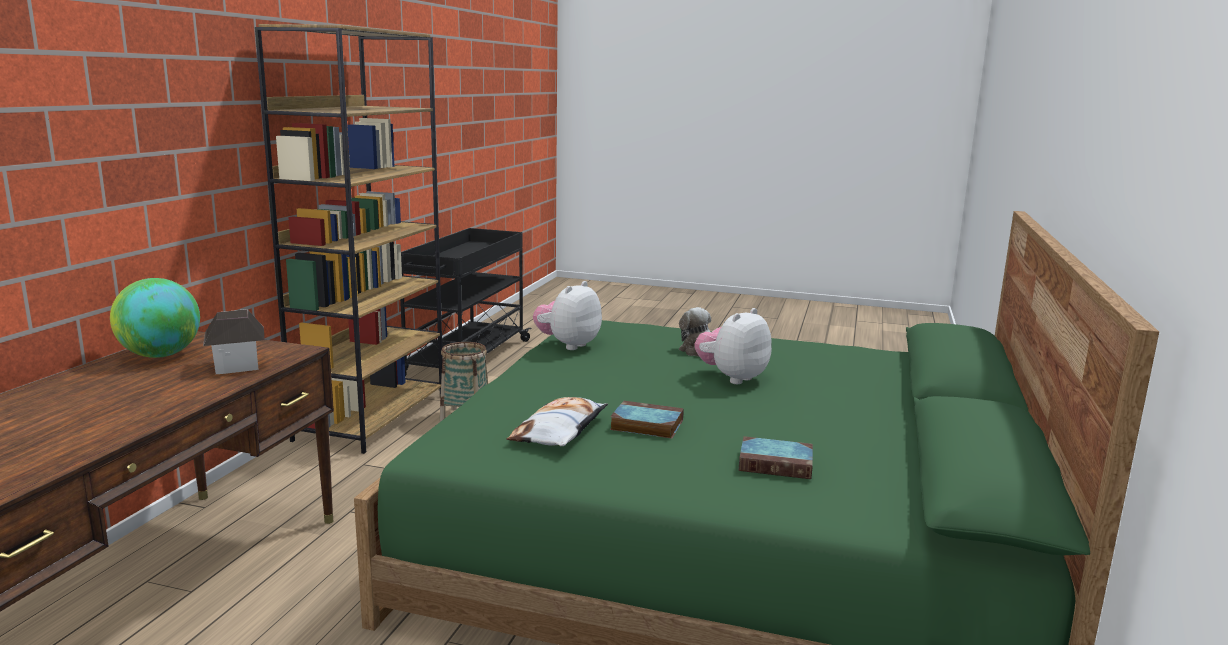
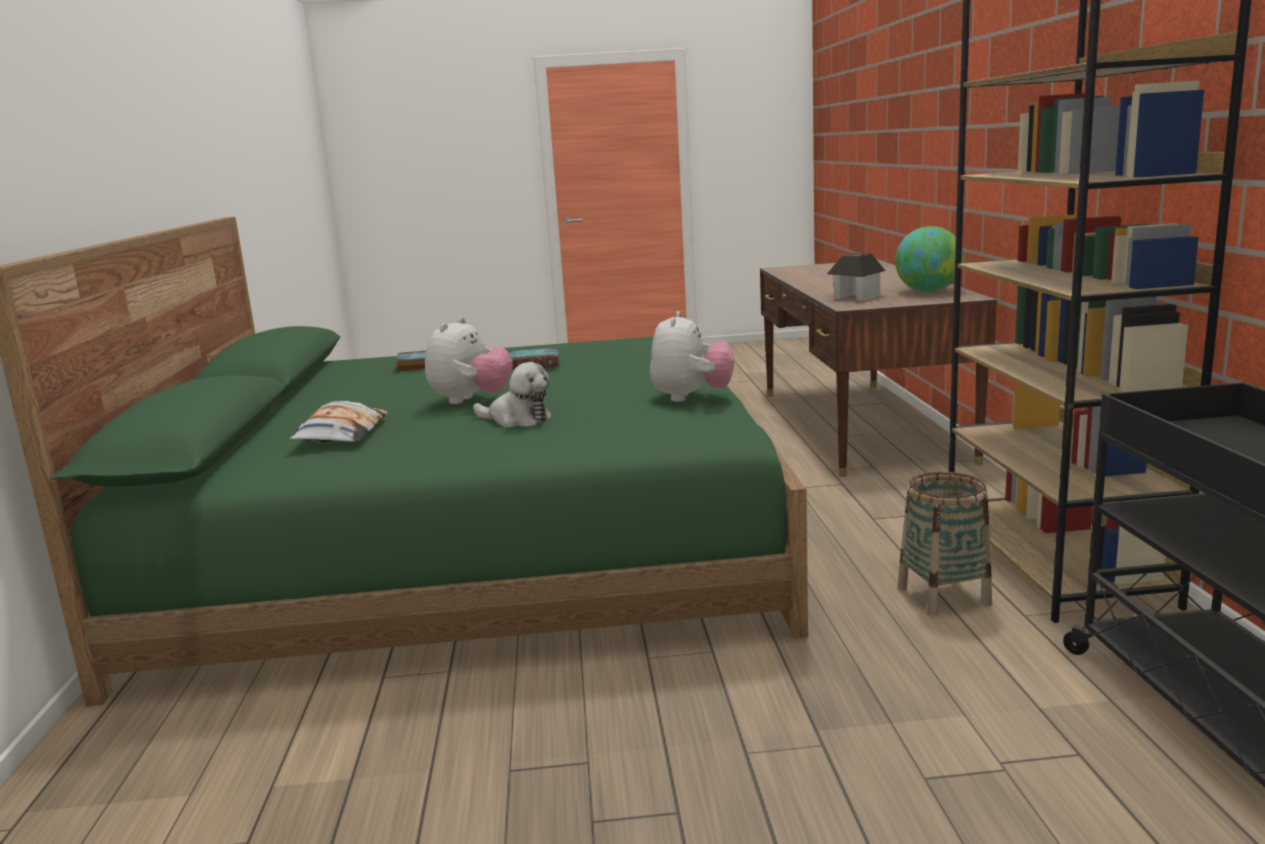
camera: 160 degrees right, 0 degrees up
(559, 431) = (595, 353): pillow -> pillow (341, 434)

